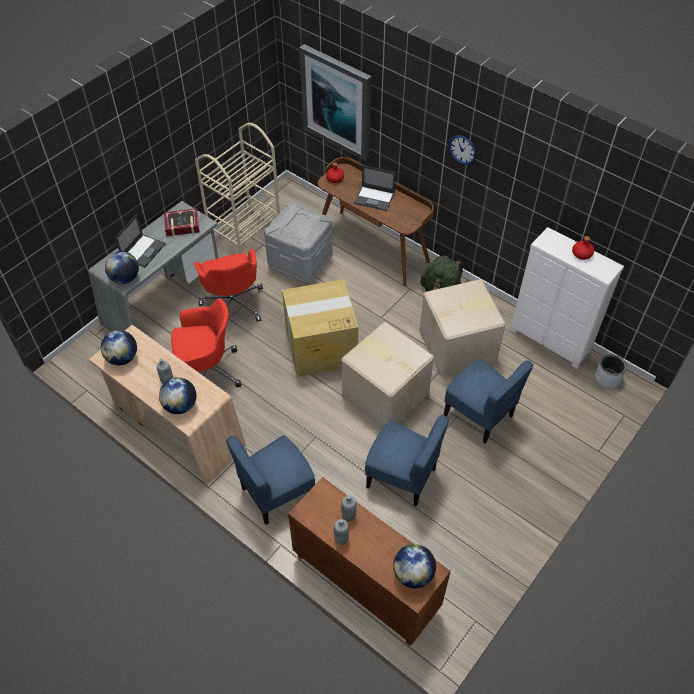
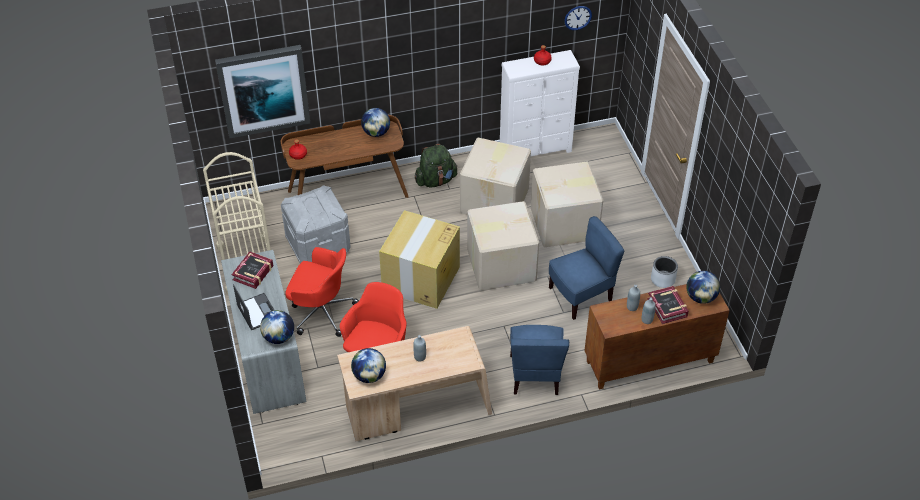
camera: 55 degrees left, 5 degrees down
(180, 405) = (452, 359): globe -> globe (376, 133)
(373, 549) = (667, 307): none -> book
(375, 198) = (345, 144): laptop -> none
(462, 149) = (407, 51): wall clock -> wall clock (578, 17)
(479, 415) = (565, 224): blue chair -> cardboard box
(607, 378) = (593, 142): grey planter -> grey planter (663, 279)

